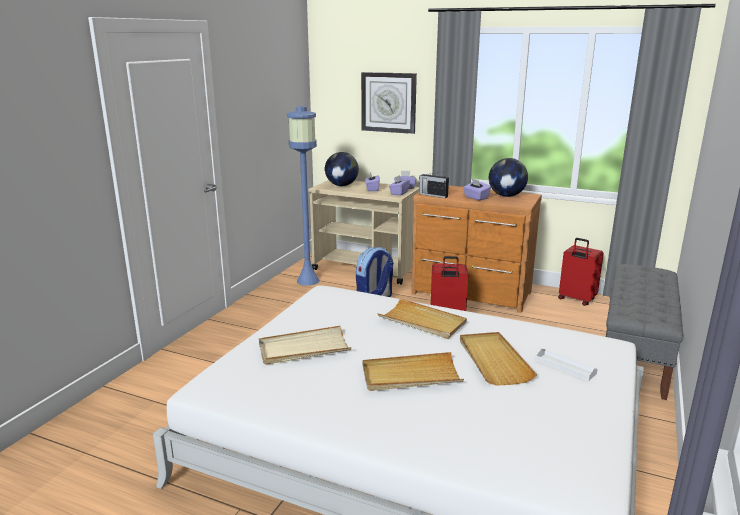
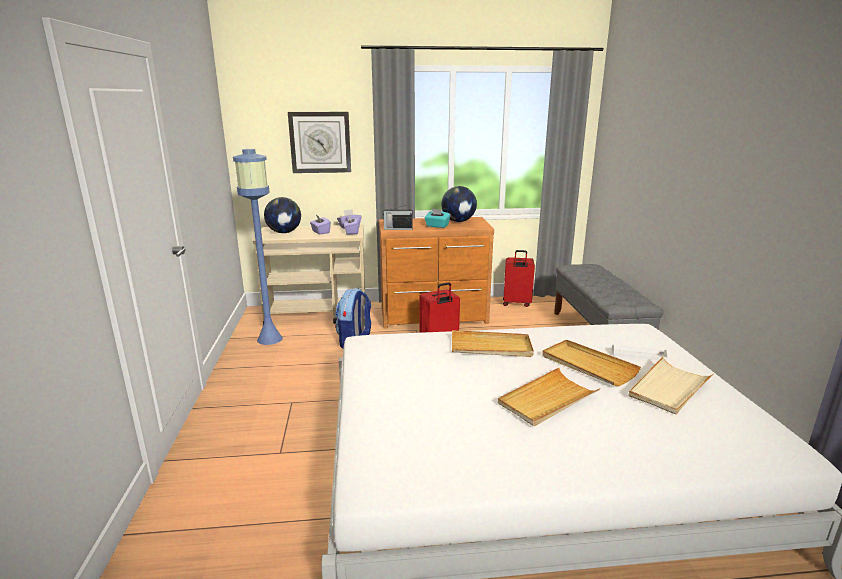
camera: 30 degrees left, 0 degrees up
(304, 348) = (420, 405): beige tray -> beige tray (669, 388)
(475, 198) = (437, 226): purple tissue box -> turquoise tissue box

